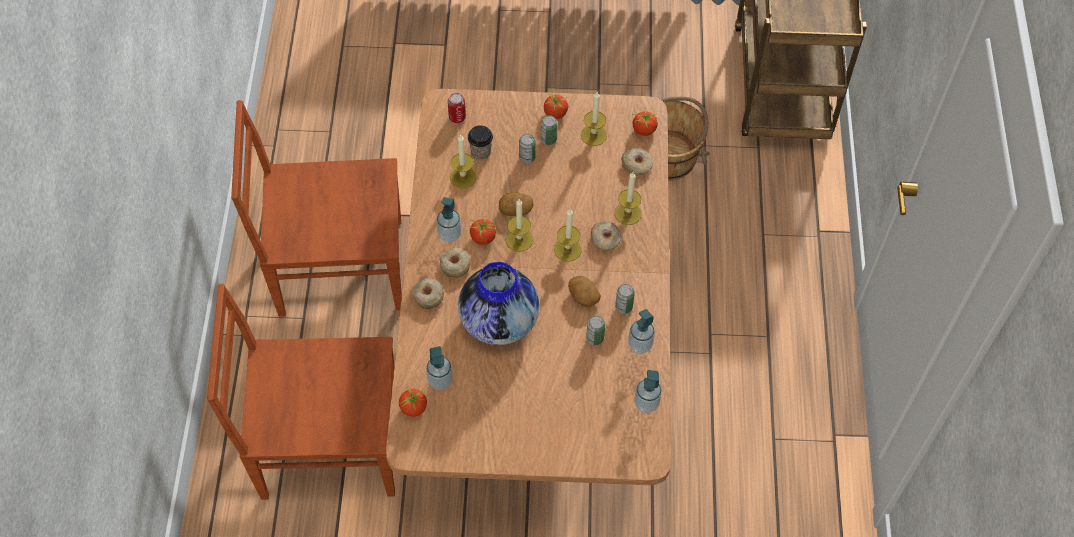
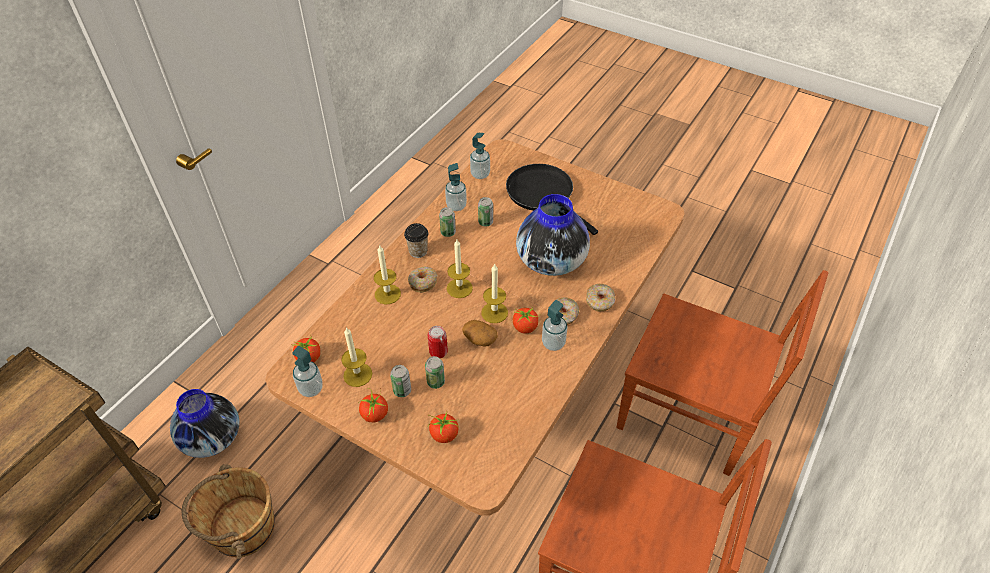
camera: 150 degrees left, 10 degrees down
(414, 408) = (650, 233): tomato -> tomato (444, 435)
(440, 381) = (621, 241): soap dispenser -> soap dispenser (311, 388)
(457, 117) = (476, 459): can -> can (438, 352)
(463, 177) = (509, 390): candle -> none
(480, 152) = (476, 408): cup -> cup (418, 251)
(557, 408) = (543, 194): none -> black frying pan
(583, 296) = (473, 251): potato -> none
(637, 165) = (344, 329): donut -> none
(761, 204) = (212, 438): none -> vase

